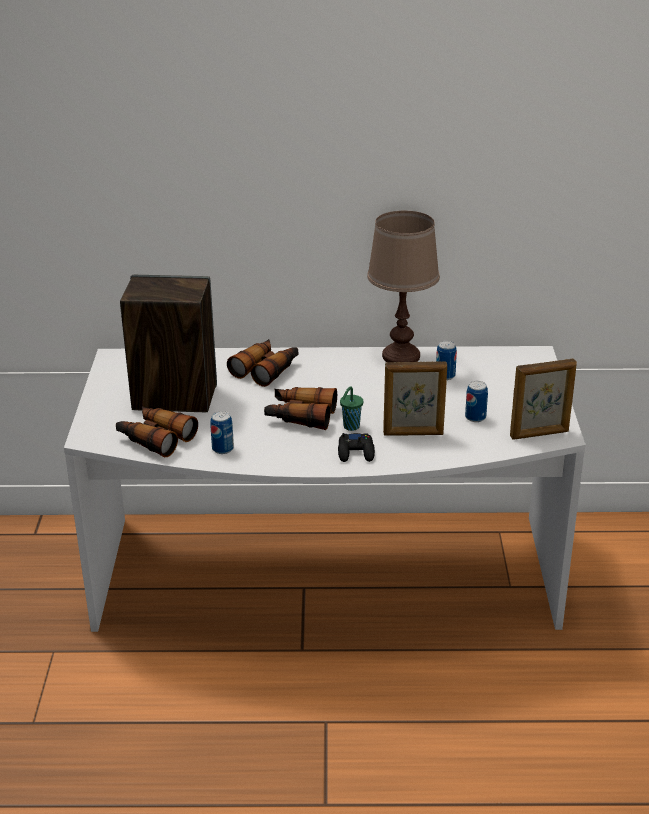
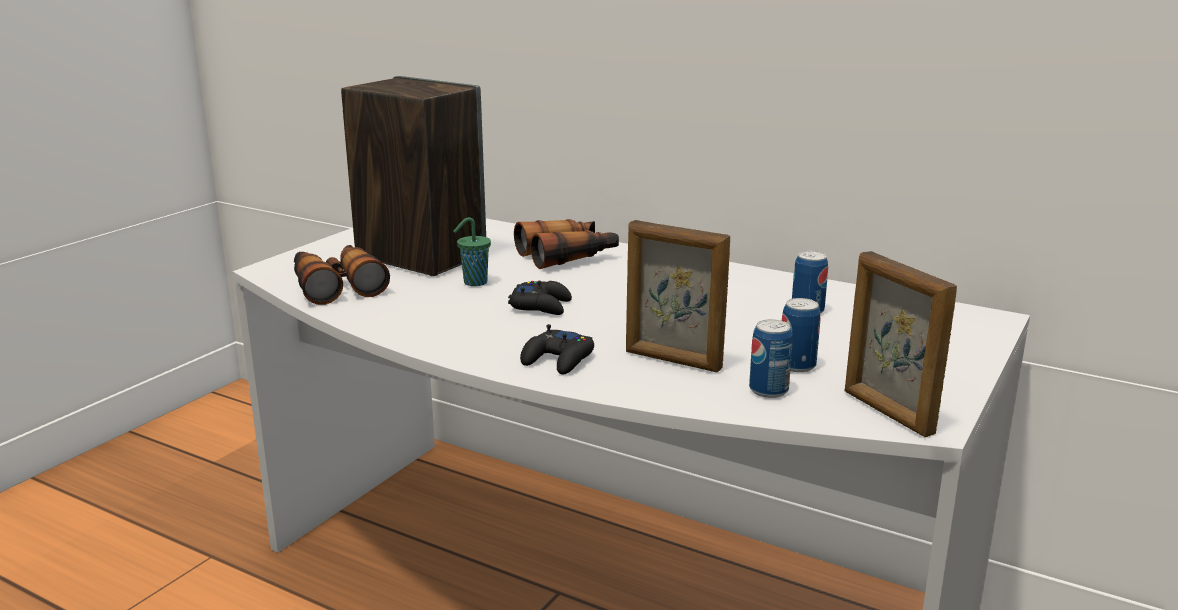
camera: 30 degrees right, 10 degrees down
(223, 449) = (394, 313): can -> can (768, 390)
(300, 416) = (541, 306): binoculars -> black game controller
(350, 427) = (591, 332): green cup -> green cup (474, 283)
(400, 356) = (766, 278): brown table lamp -> none
(540, 434) = (887, 413): picture frame -> picture frame turned 45 degrees clockwise

